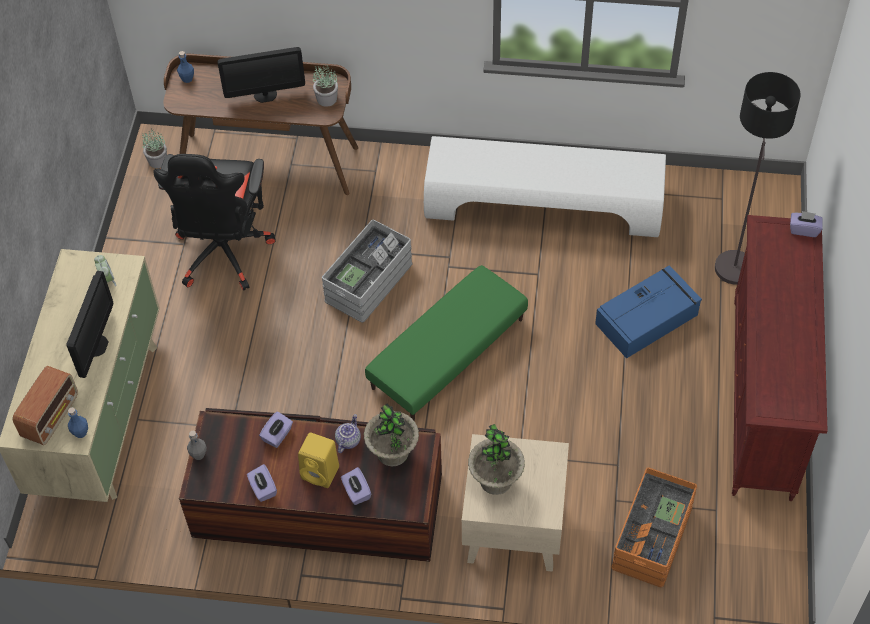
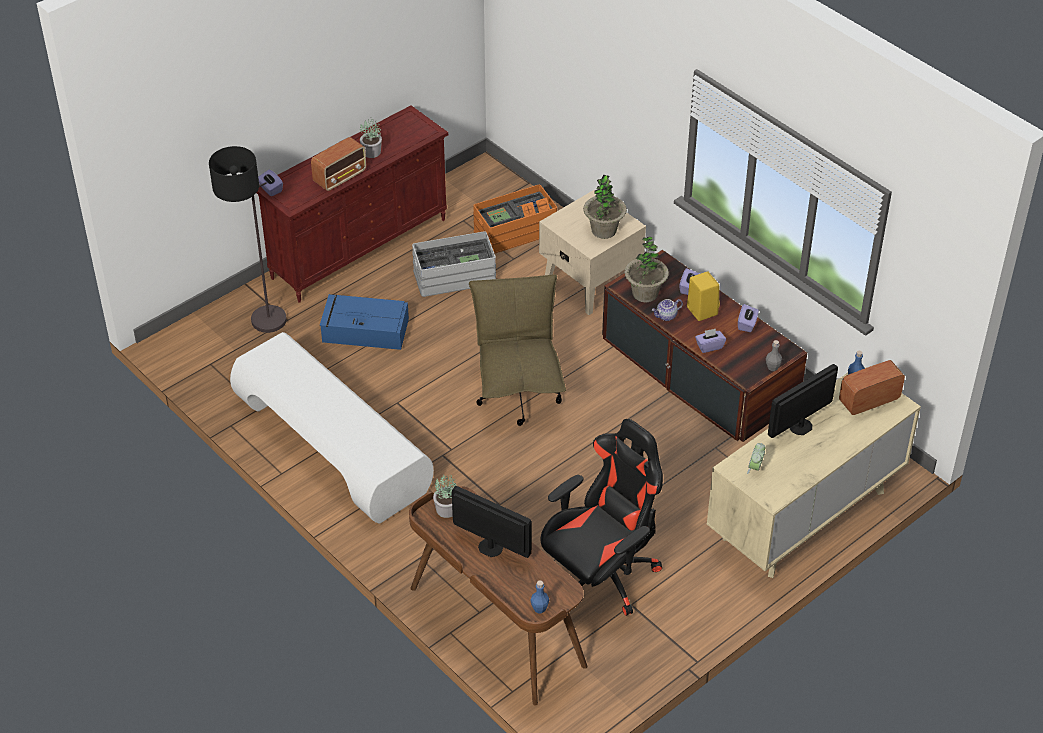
camera: 140 degrees left, 10 degrees down
(157, 161) = (587, 698): potted plant -> potted plant (372, 152)
(368, 281) = (519, 478): grey storage box -> grey storage box (454, 277)
(448, 354) = (518, 395): green ottoman -> beige office chair
(766, 288) = (340, 177): none -> radio

